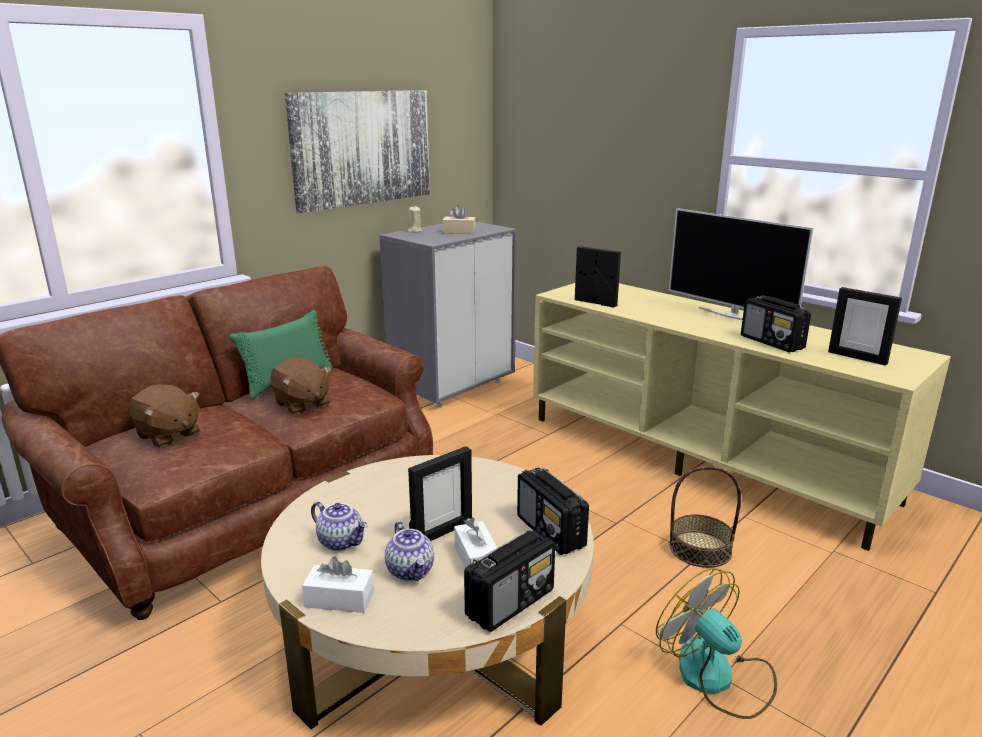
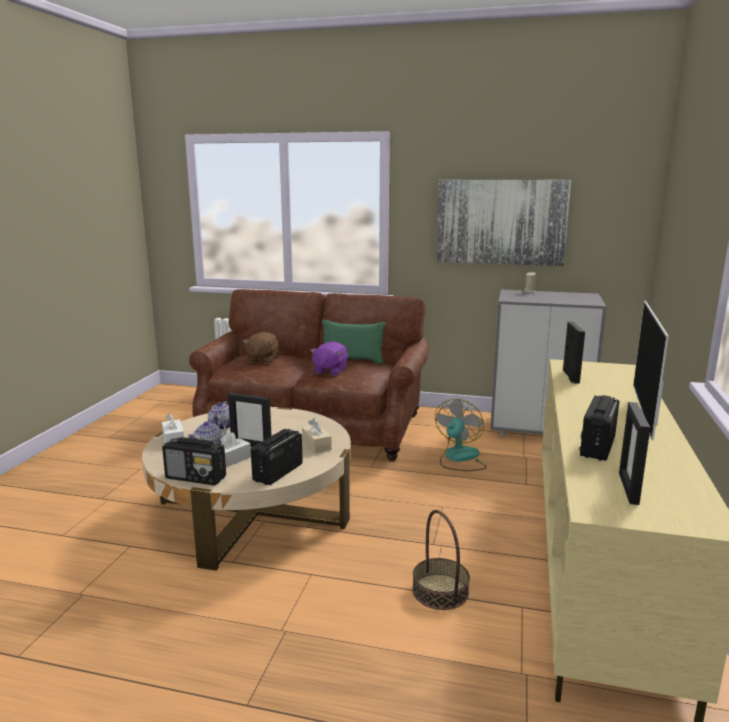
camera: 60 degrees right, 5 degrees down
(302, 404) = (330, 371): brown plush toy -> purple plush toy
(459, 231) = (555, 298): beige tissue box -> beige tissue box (316, 445)
(717, 678) = (283, 628): fan -> fan (459, 458)

